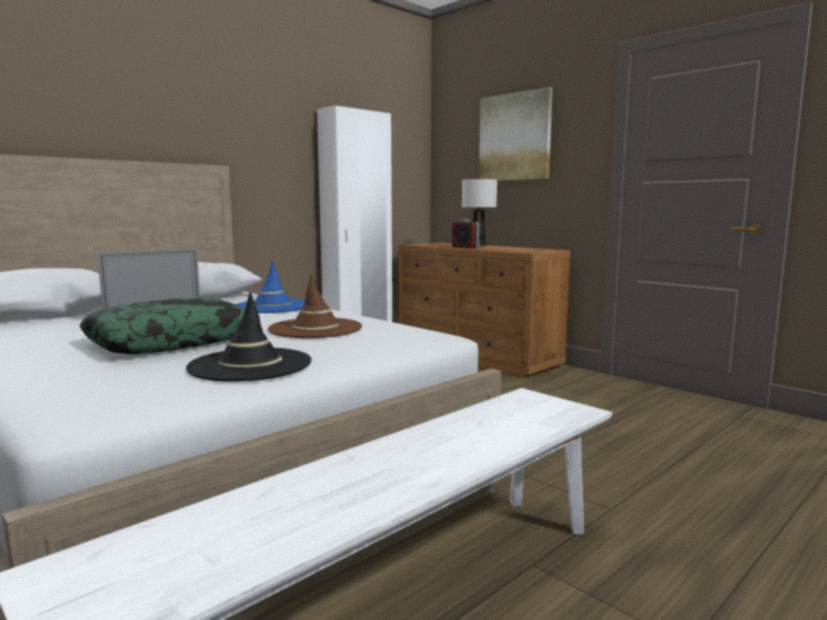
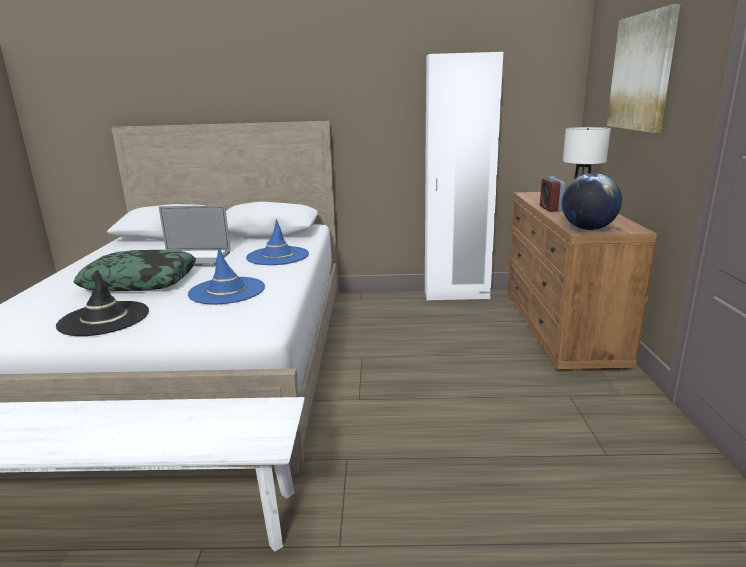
camera: 45 degrees right, 10 degrees up
(315, 329) = (227, 291): brown hat -> blue hat
(529, 251) = (588, 229): none -> globe

